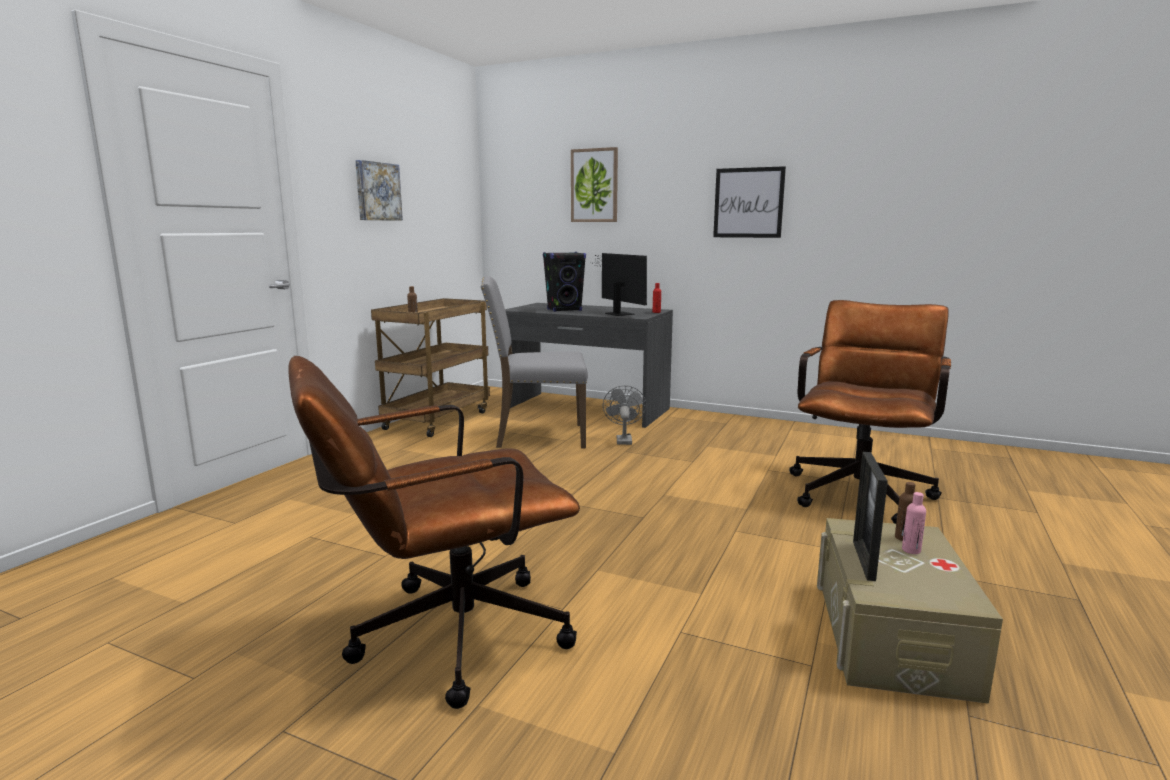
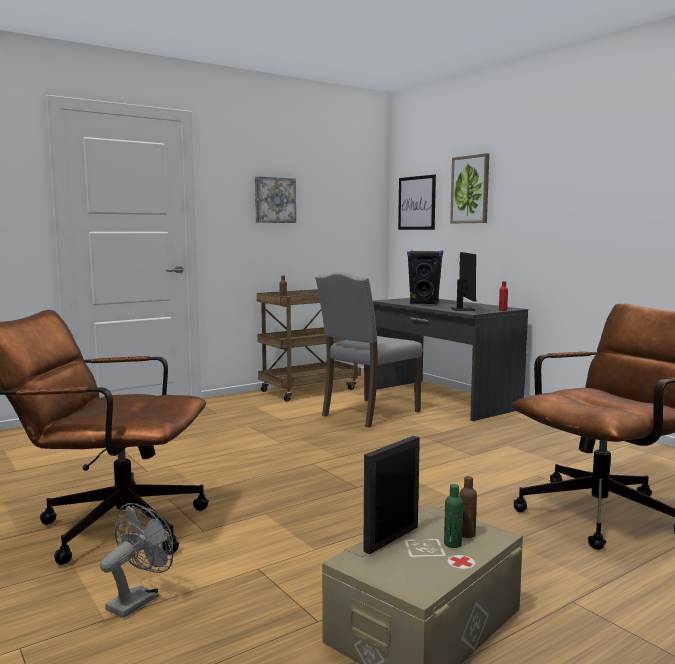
camera: 30 degrees right, 5 degrees down
(538, 436) = (368, 413): grey chair -> grey chair turned 75 degrees counterclockwise
(623, 439) = (436, 427): grey fan -> grey fan (139, 599)
(748, 203) = (600, 202): picture -> picture (417, 203)
(911, 550) = (452, 544): pink bottle -> green bottle

